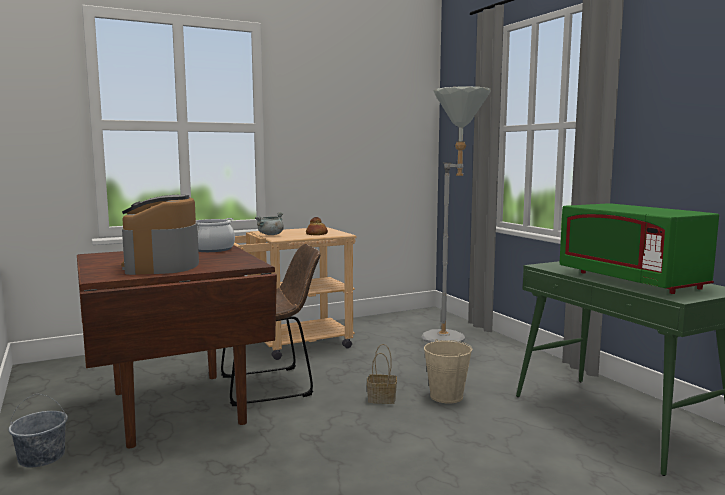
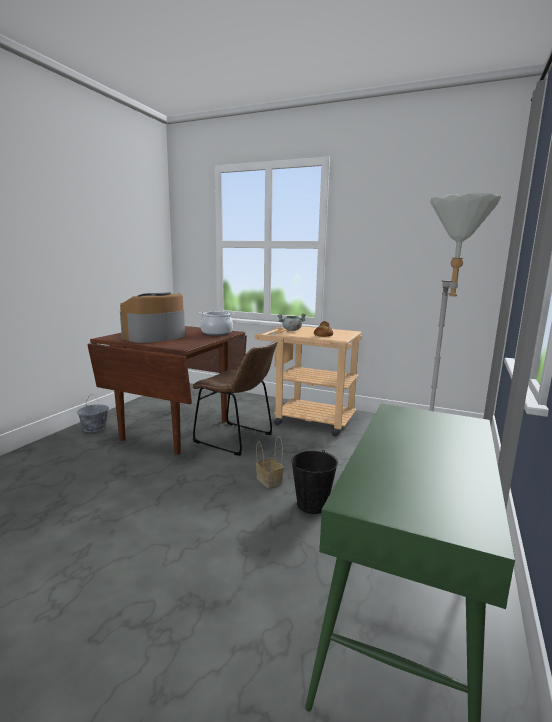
camera: 50 degrees right, 5 degrees up
(446, 396) = (312, 504): beige bucket -> black bucket
(631, 280) = (407, 459): green microwave -> none

